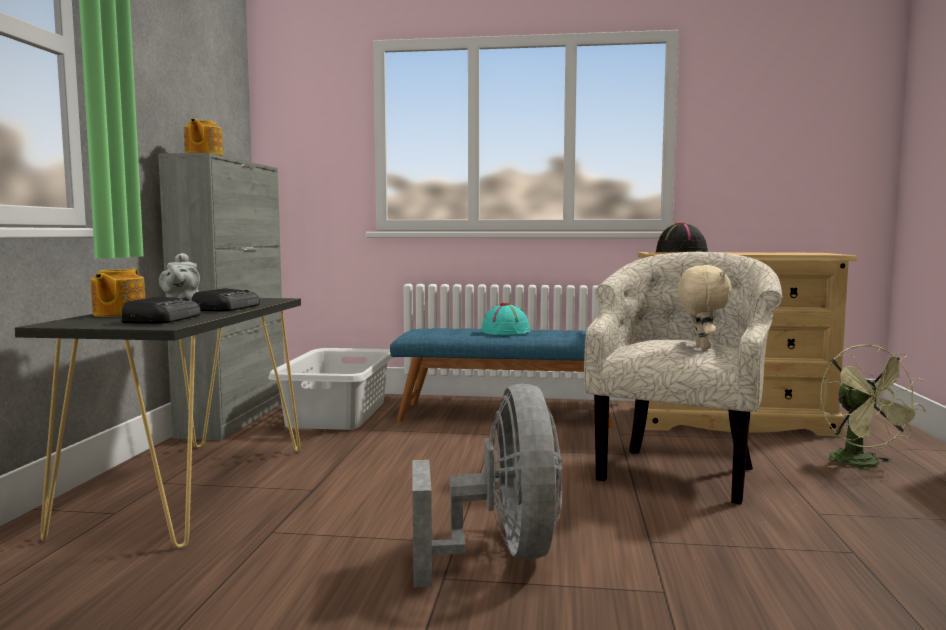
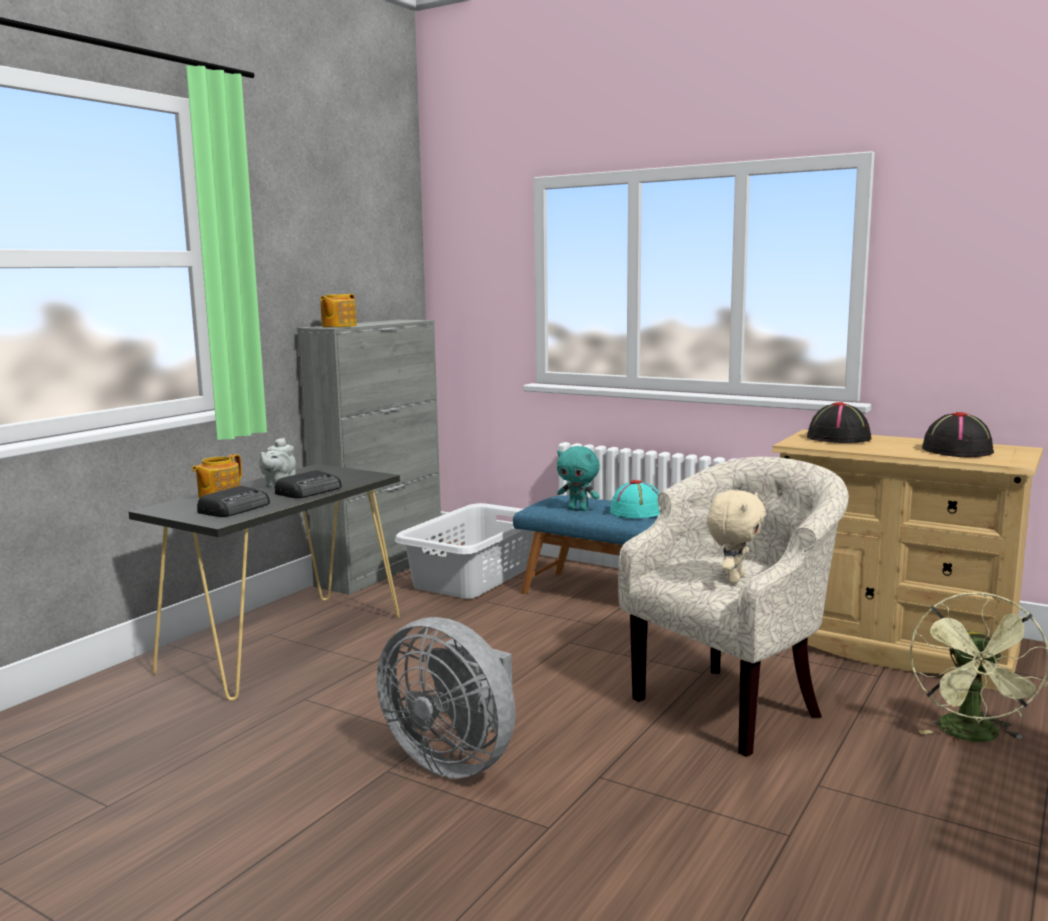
camera: 25 degrees right, 5 degrees up
(452, 333) = (578, 509): none -> turquoise plush toy
(501, 555) = (455, 760): grey fan -> grey fan turned 105 degrees clockwise
(779, 253) = (957, 450): none -> black hat

